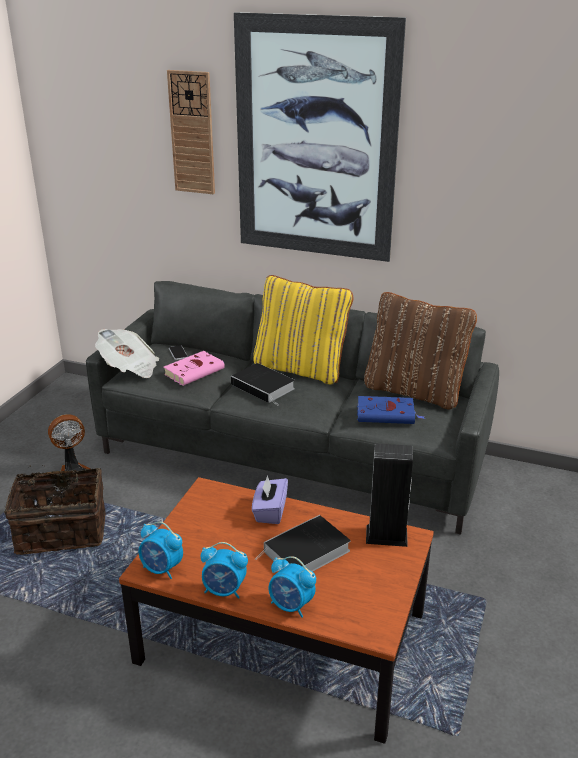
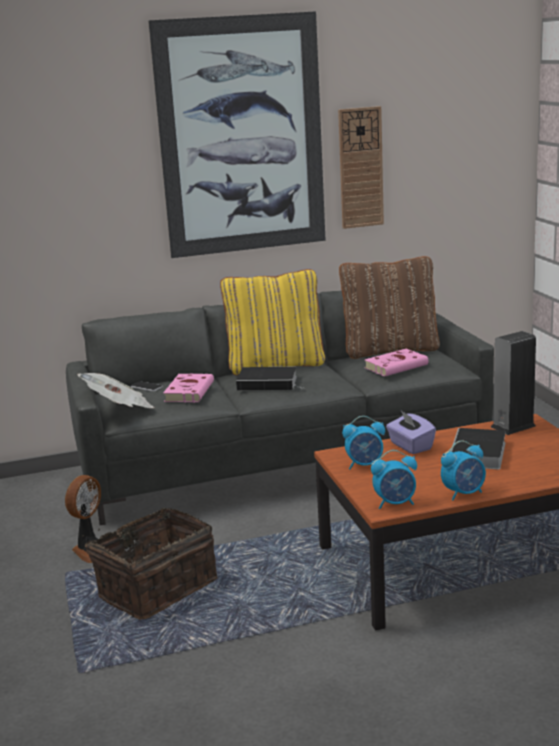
camera: 35 degrees left, 10 degrees down
(192, 133) = (106, 150): wall clock -> wall clock (360, 168)
(291, 606) = (522, 480): alarm clock -> alarm clock (365, 465)
(387, 414) = (397, 366): blue book -> pink book

